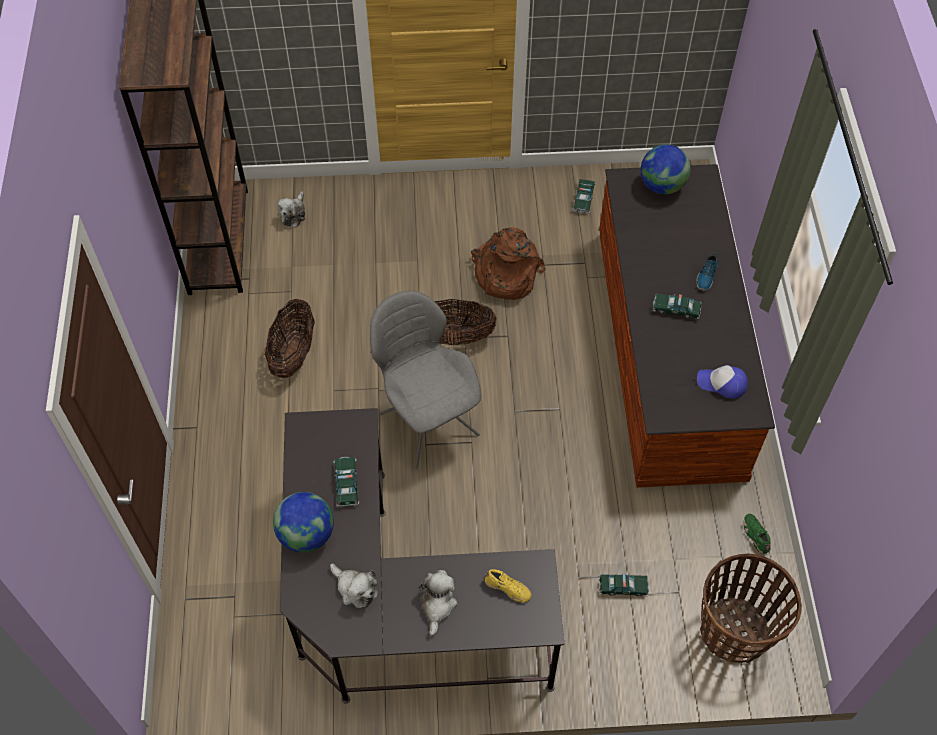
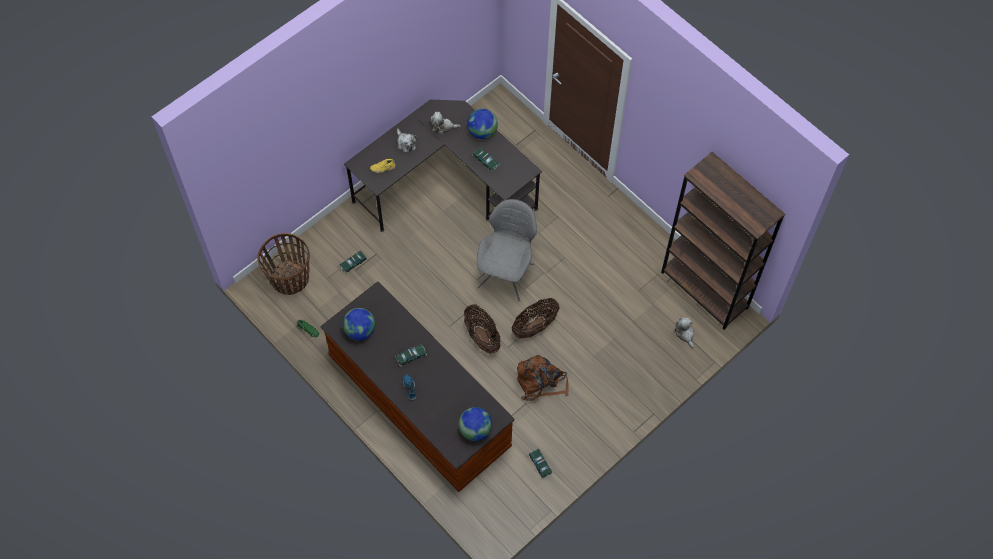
camera: 140 degrees right, 5 degrees up
(293, 353) = (602, 260): basket -> basket (482, 336)
(427, 421) = (506, 274): grey chair -> grey chair turned 90 degrees counterclockwise
(722, 384) = (360, 331): cap -> globe

